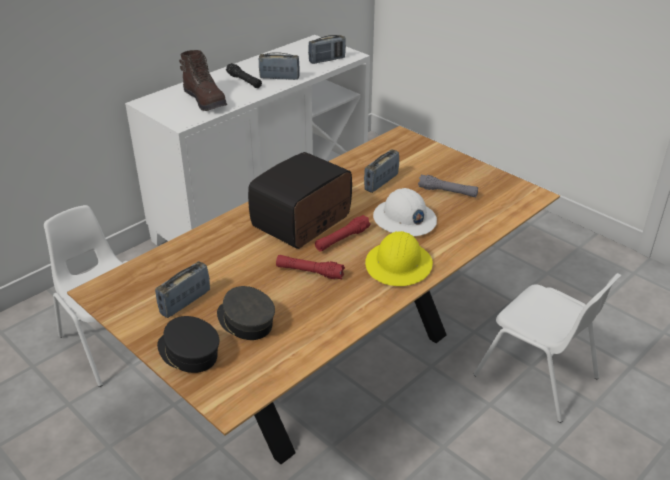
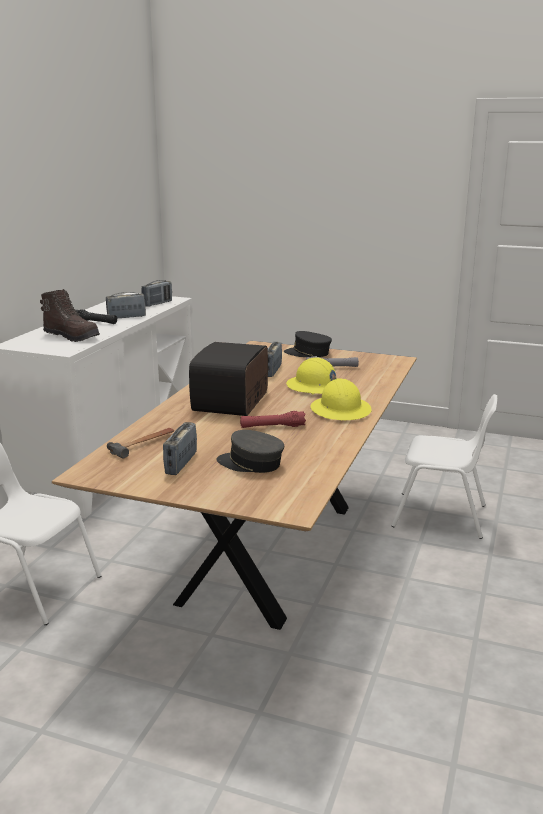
camera: 25 degrees left, 15 degrees down
(175, 264) = (143, 444): none -> hammer
(188, 353) = (221, 491): black cap -> black cap (308, 353)
(342, 239) = (278, 405): red flashlight -> none
(404, 220) = (315, 387): white hard hat -> yellow hard hat

